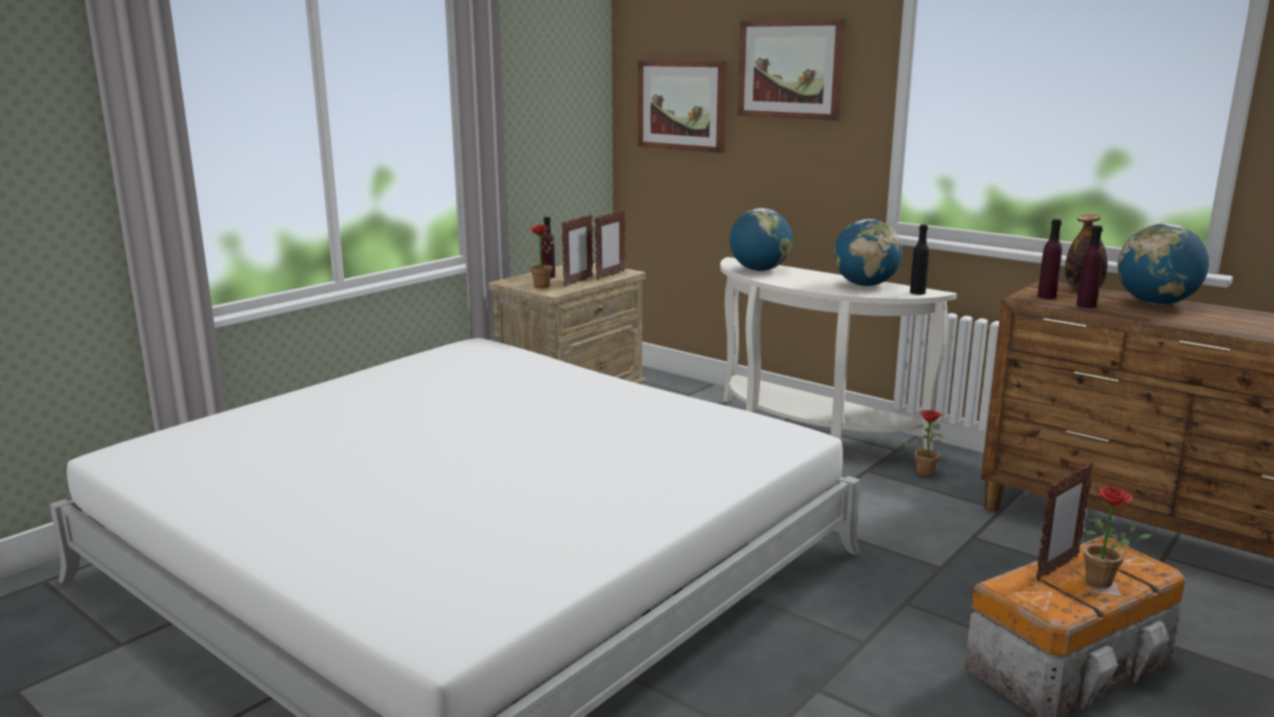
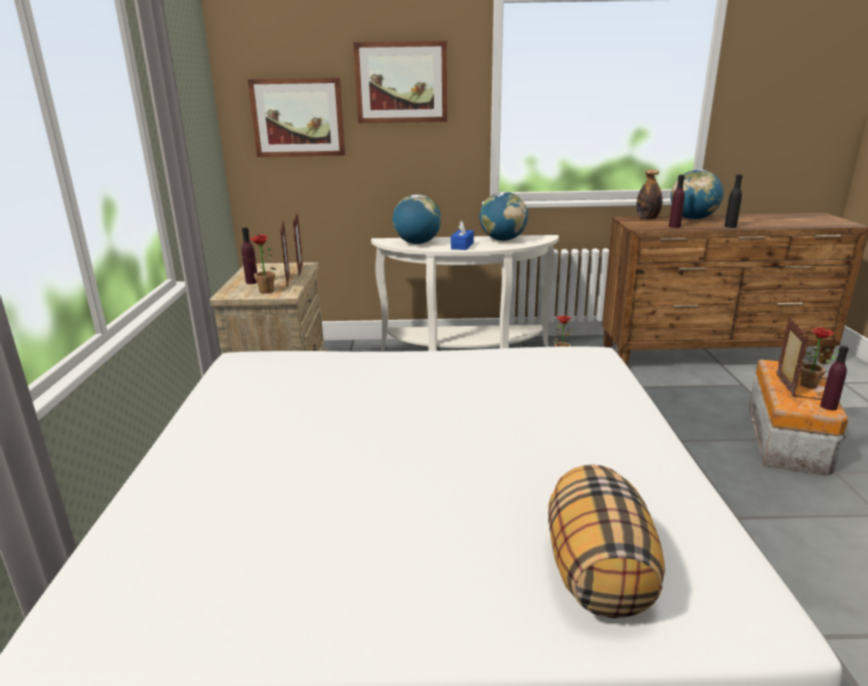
camera: 40 degrees left, 5 degrees up
(406, 558) = (597, 572): none -> pillow
(799, 282) = (462, 246): none -> blue tissue box
(917, 292) = (541, 238): black bottle -> black bottle (730, 226)
(1046, 296) = (645, 225): purple bottle -> purple bottle (828, 406)

